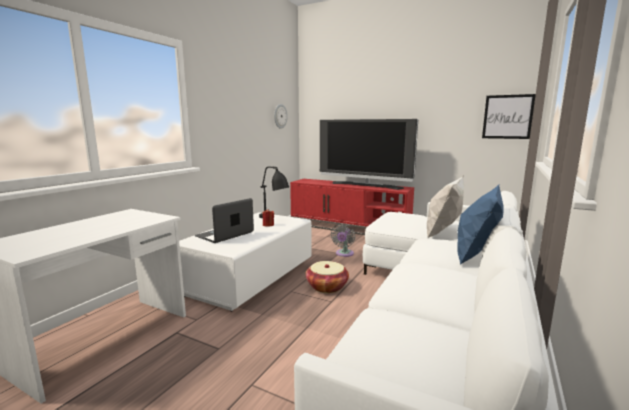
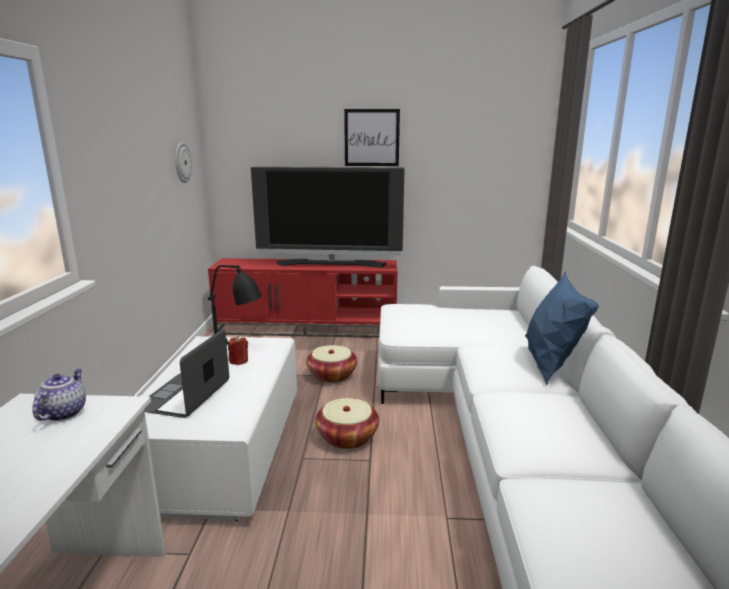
camera: 25 degrees left, 5 degrees up
(137, 216) = (63, 413): none -> teapot
(344, 254) = (332, 375): grey fan -> basket
(443, 233) = (482, 333): white pillow -> none
(507, 117) = (509, 163): picture -> picture (371, 137)

